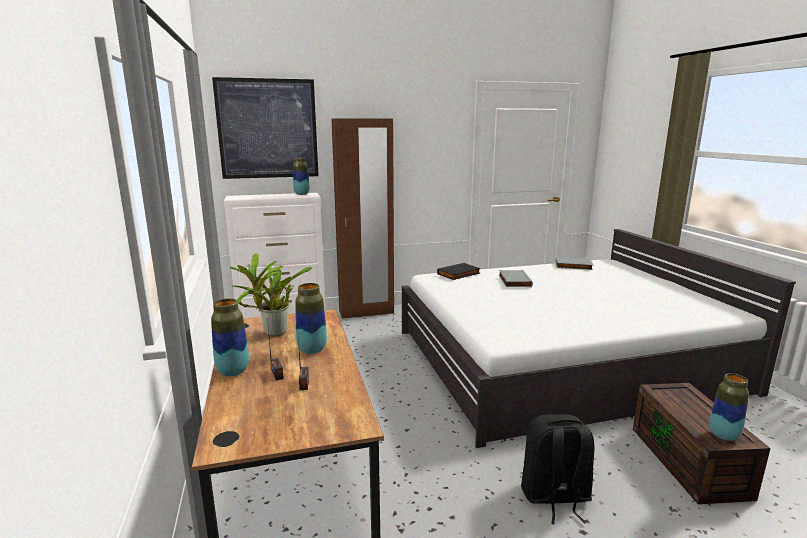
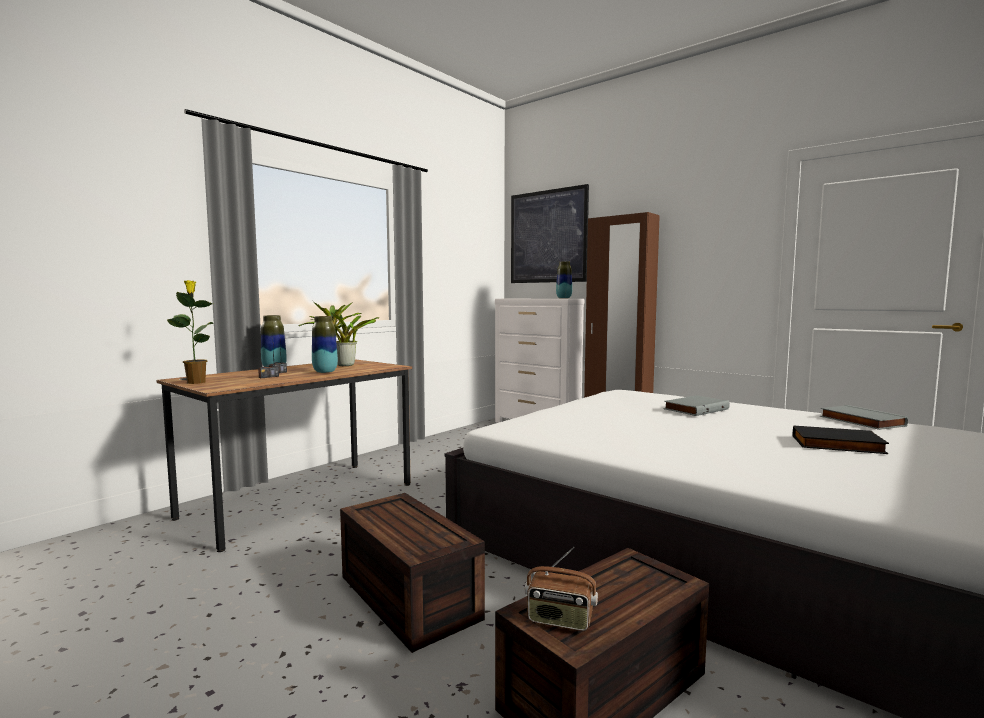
camera: 55 degrees right, 10 degrees down
(277, 435) = (196, 382): none -> potted plant
(459, 274) = (654, 394): black book -> black book (837, 445)
(554, 497) = (405, 596): black backpack -> brown storage box
(723, 435) = (559, 620): vase -> radio

